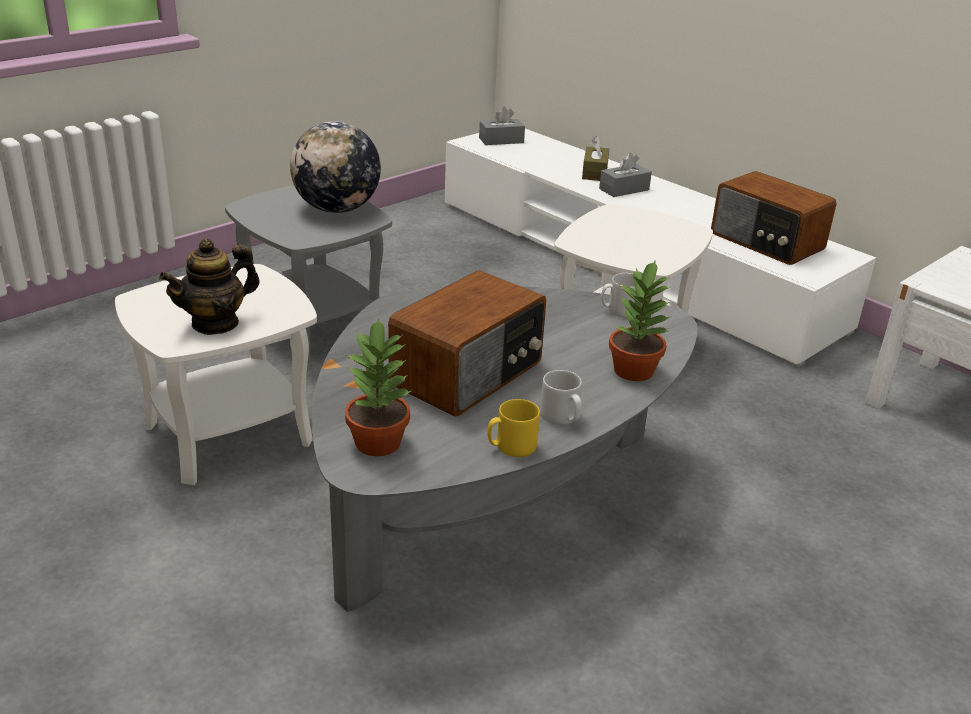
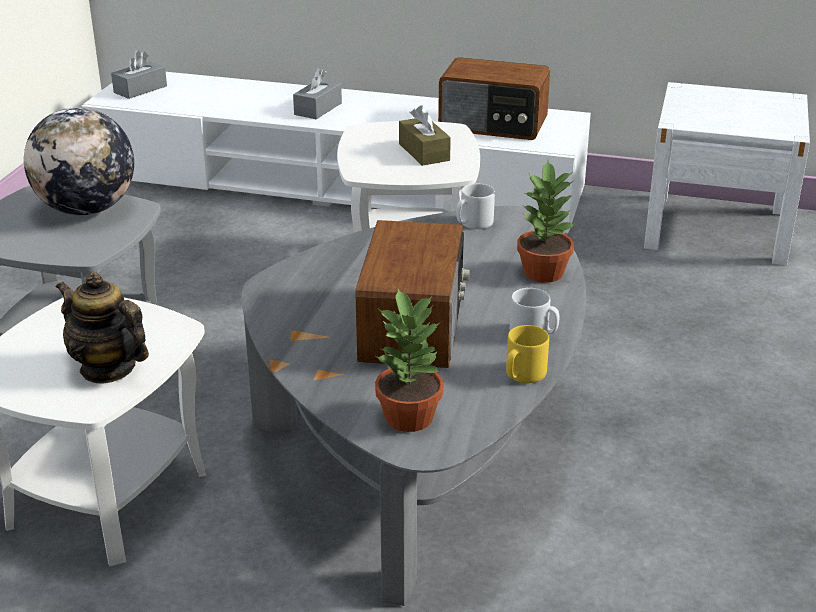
camera: 30 degrees left, 0 degrees up
(215, 323) = (108, 368): teapot -> teapot turned 105 degrees clockwise
(594, 172) = (272, 99): brown tissue box -> brown tissue box (424, 152)

